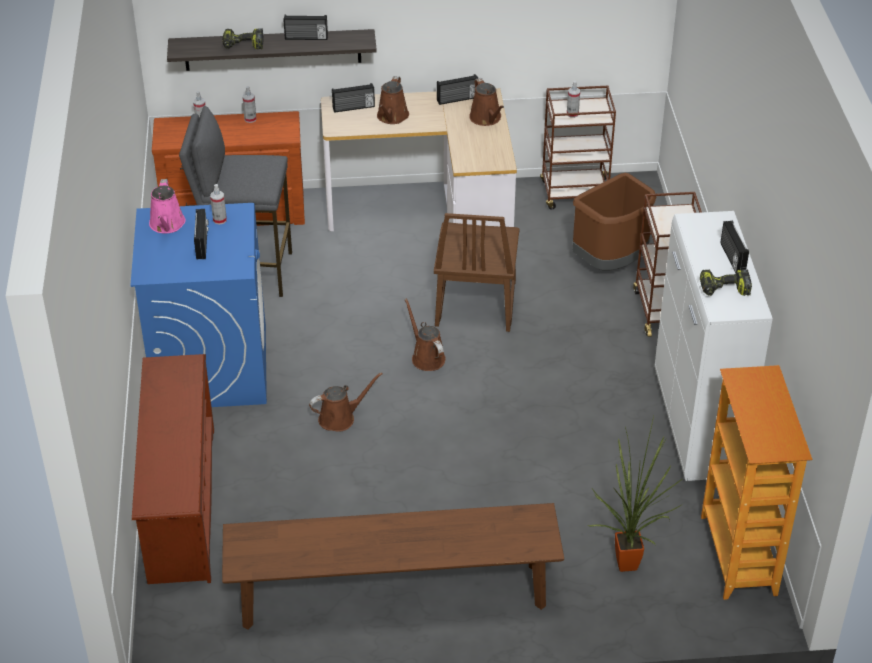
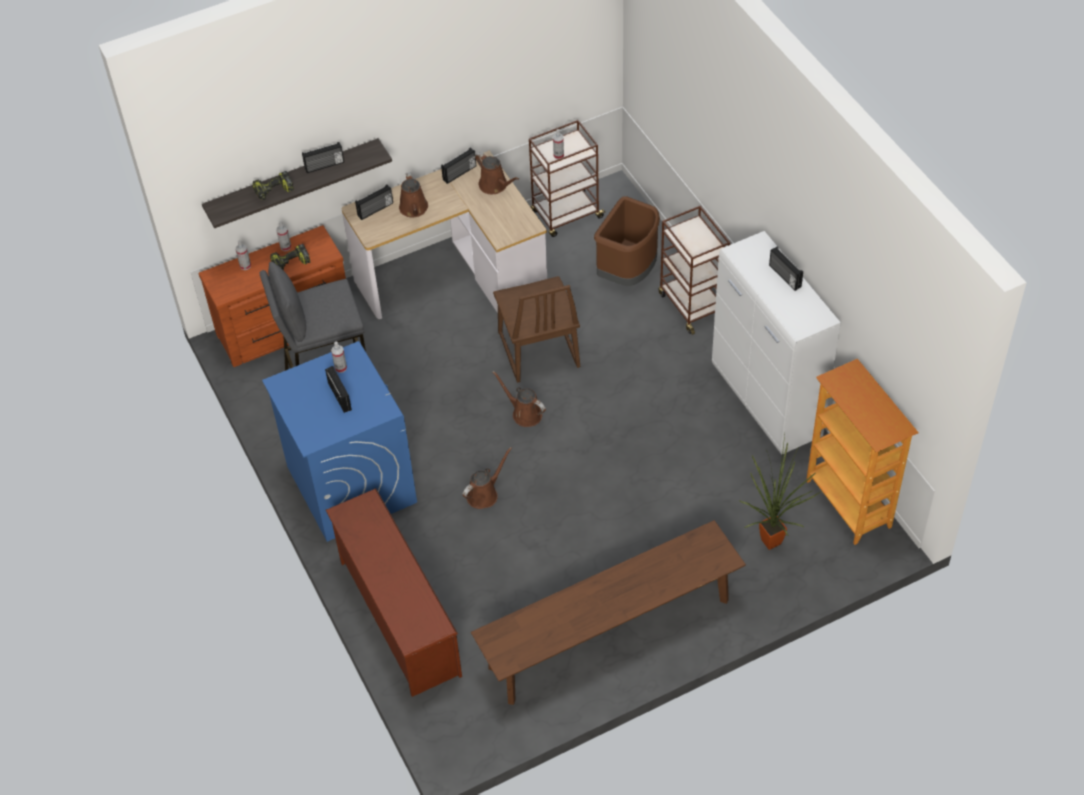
camera: 20 degrees left, 10 degrees up
(167, 225) = (298, 387): pink watering can -> none
(724, 290) = (793, 308): power drill -> power drill (291, 263)

